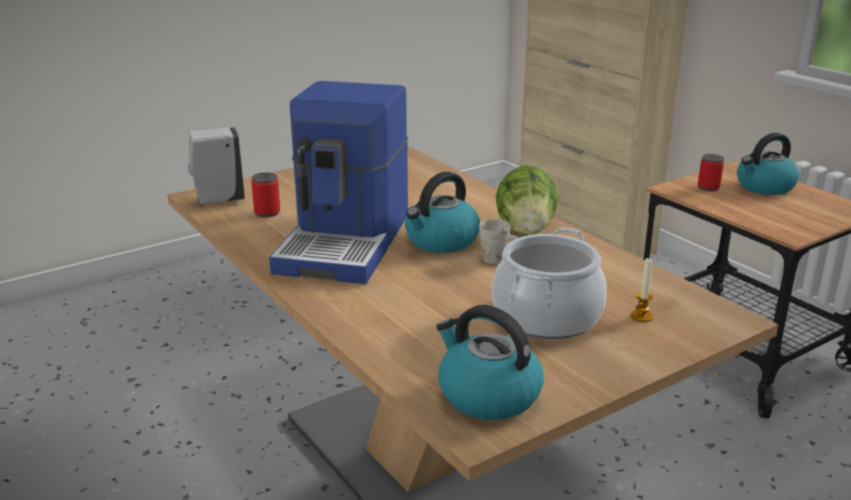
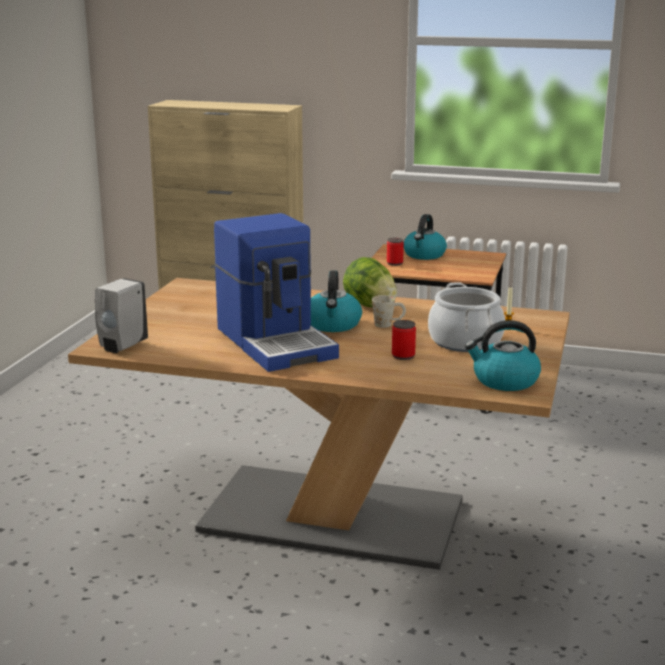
camera: 40 degrees left, 5 degrees down
(267, 213) = (180, 342): can -> can (403, 356)

